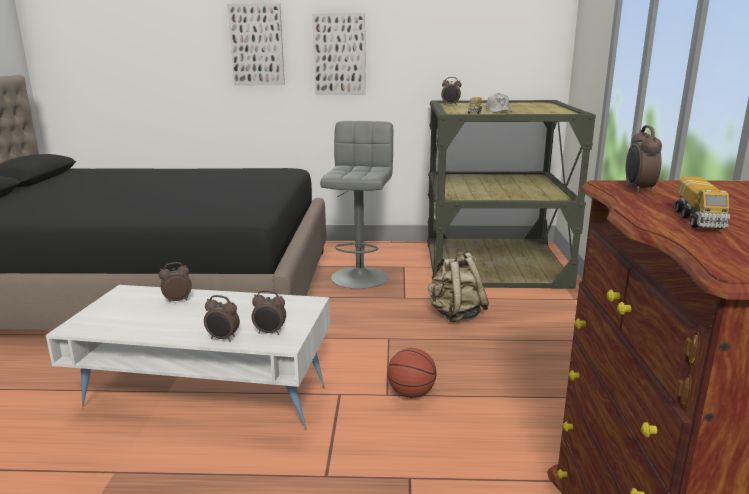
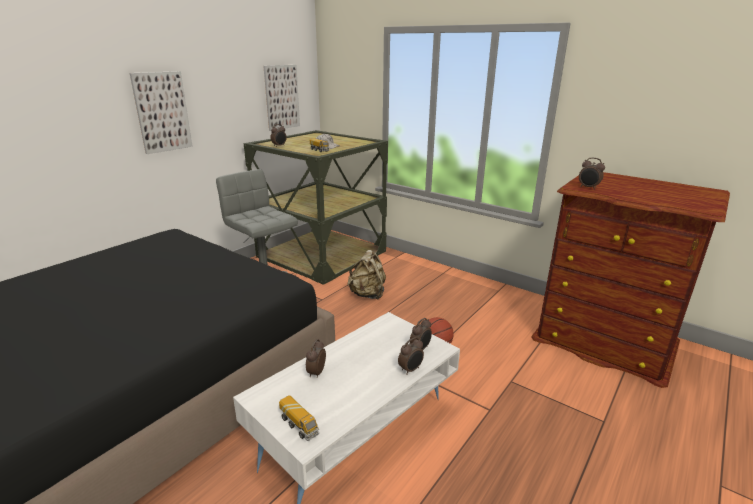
camera: 55 degrees left, 5 degrees up
(257, 45) = (71, 110): picture -> picture (281, 97)
(698, 220) = (645, 196): toy truck -> toy truck (299, 426)

